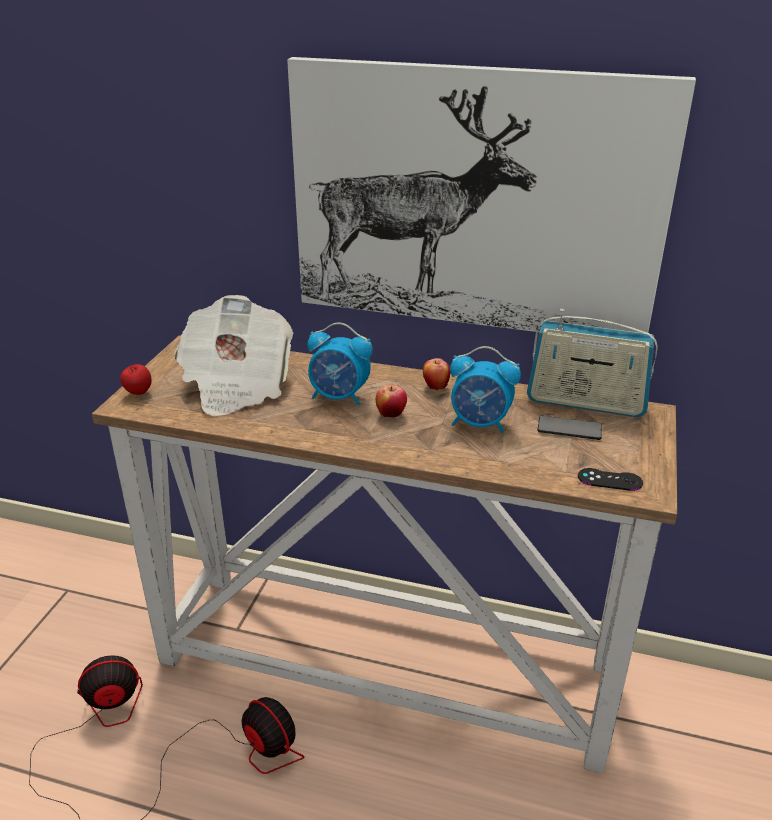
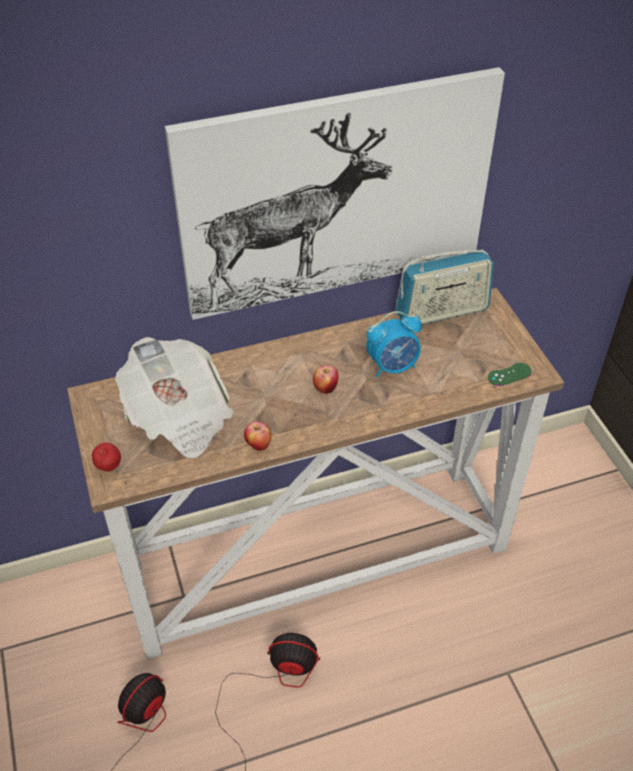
camera: 35 degrees left, 15 degrees up
(339, 397) = (272, 390): alarm clock -> none
(435, 387) = (331, 346): apple -> apple (258, 445)
(569, 429) = (451, 342): phone -> none
(610, 480) = (509, 374): black game controller -> green game controller

